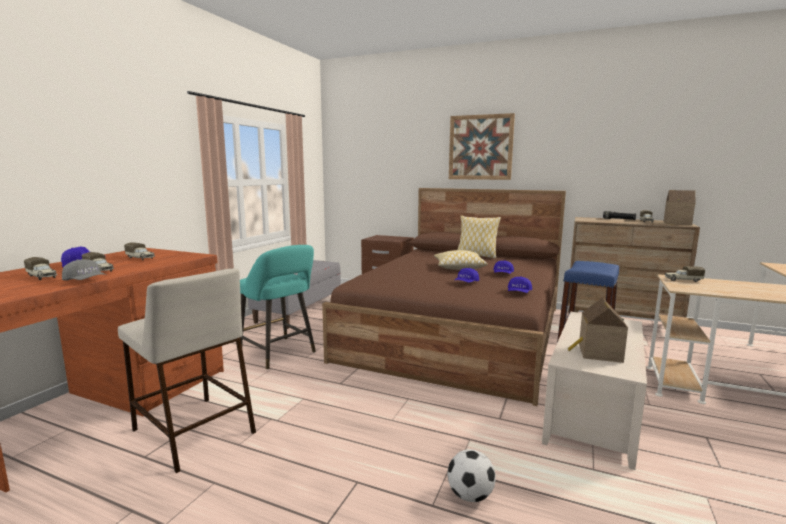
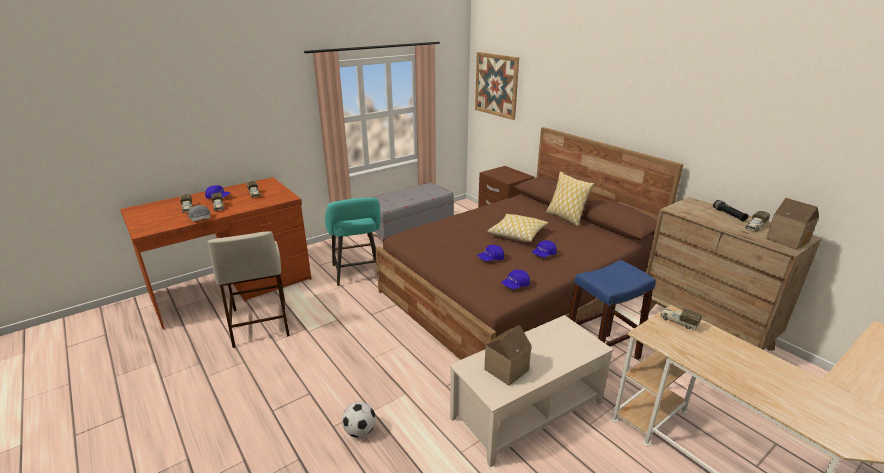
camera: 30 degrees right, 15 degrees up
(480, 147) = (605, 94): picture -> picture (496, 85)

